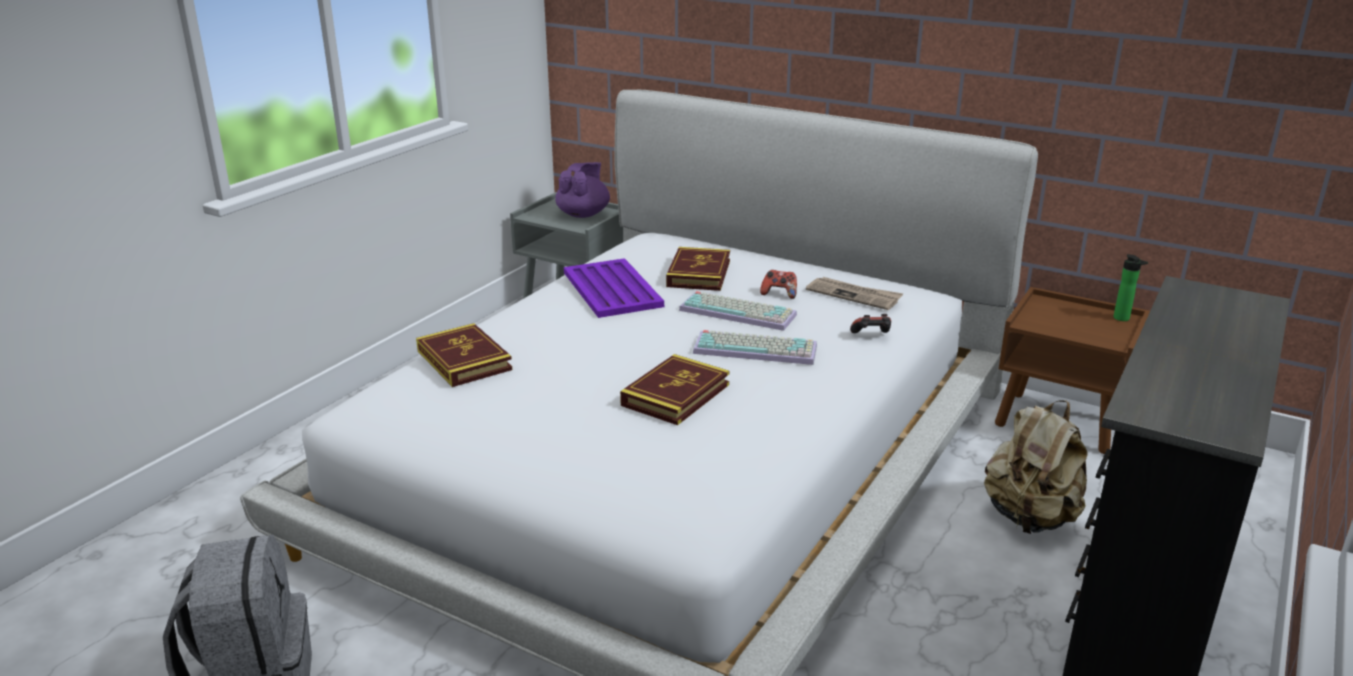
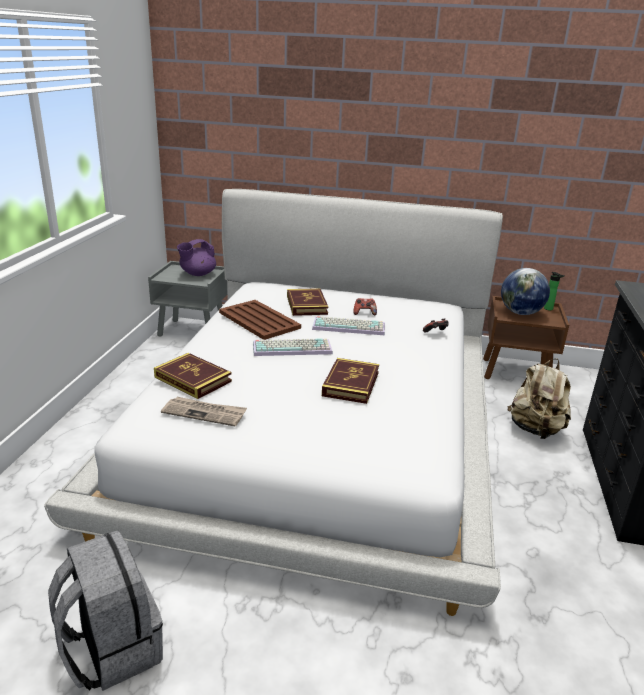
camera: 20 degrees left, 0 degrees up
(583, 214) = (197, 274): purple teapot -> purple teapot turned 135 degrees counterclockwise
(612, 289) = (259, 320): purple tray -> brown tray
(757, 348) = (377, 348): keyboard -> keyboard (293, 348)
(854, 295) = (408, 309): newspaper -> newspaper (205, 413)
(1062, 320) = (520, 313): none -> globe

